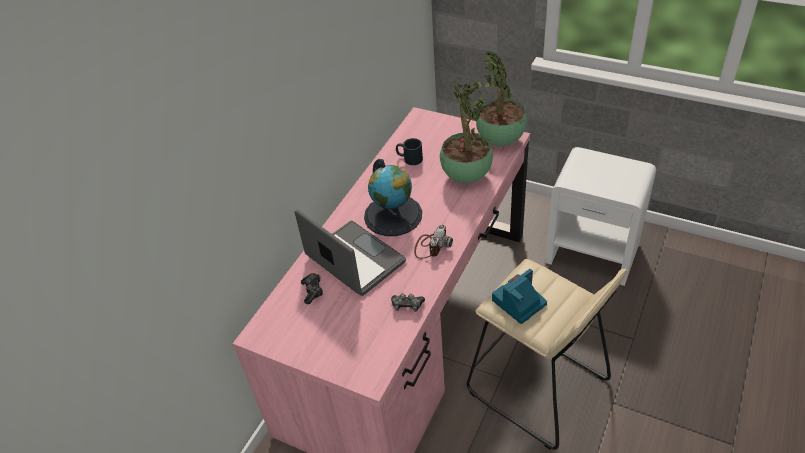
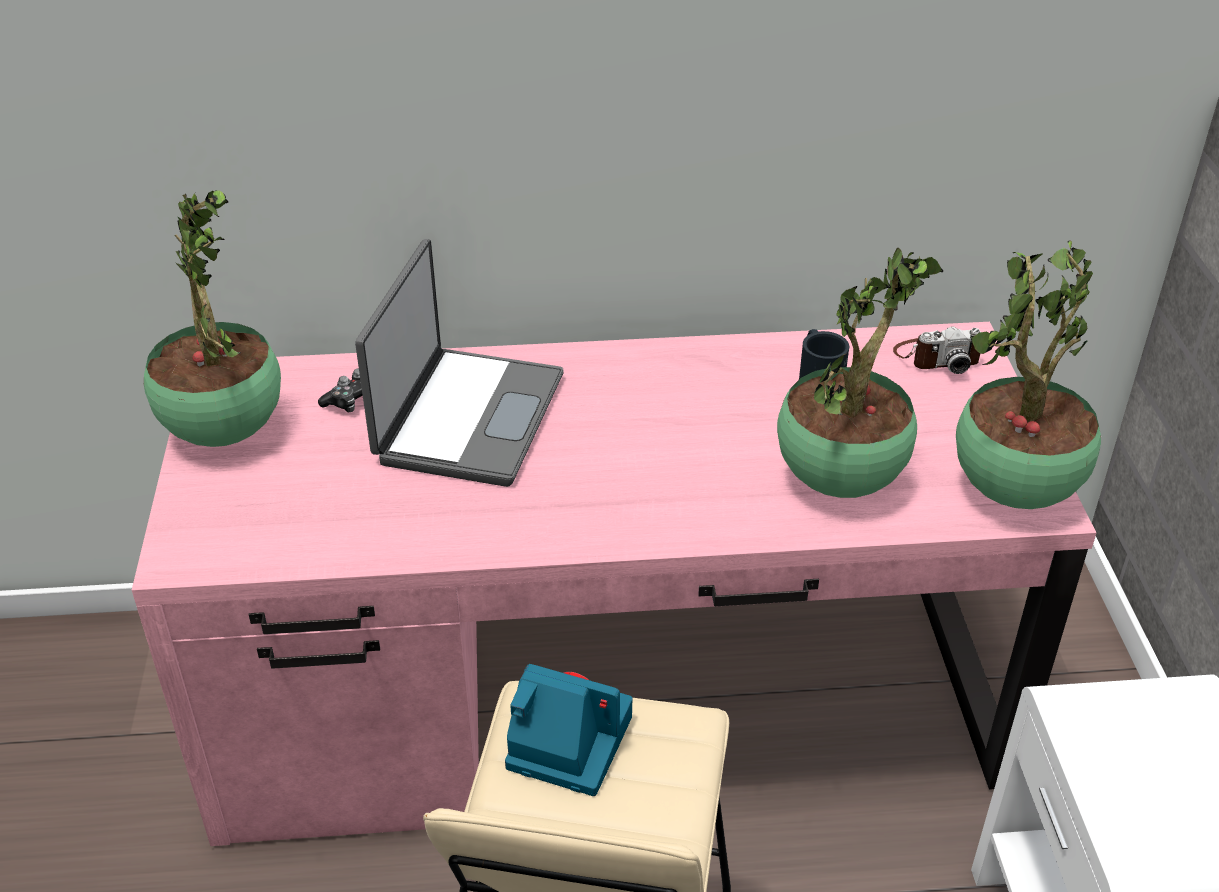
camera: 55 degrees right, 5 degrees down
(296, 342) = (224, 429): none -> potted plant
(393, 215) = (630, 420): globe -> none
(407, 305) = (391, 535): game controller -> none
(431, 246) = (581, 507): camera -> camera (938, 357)

